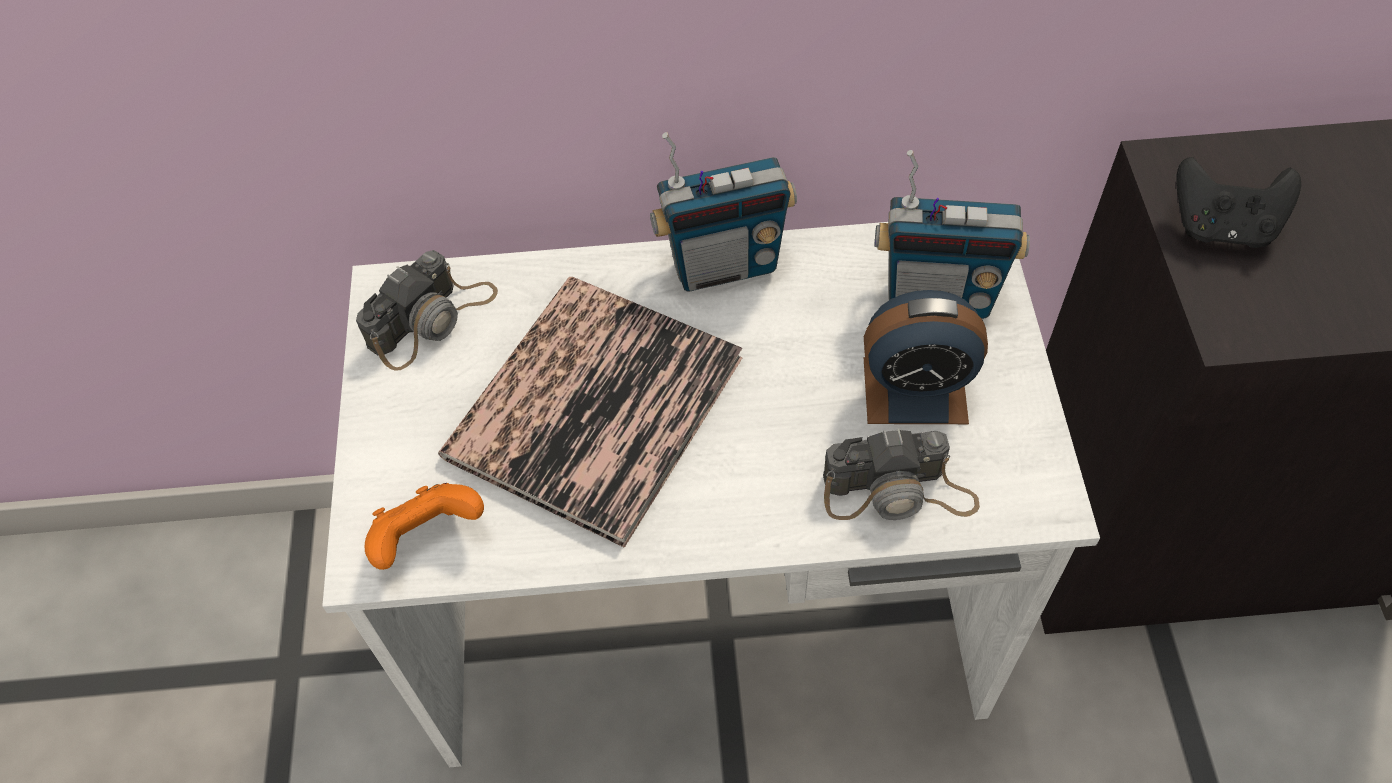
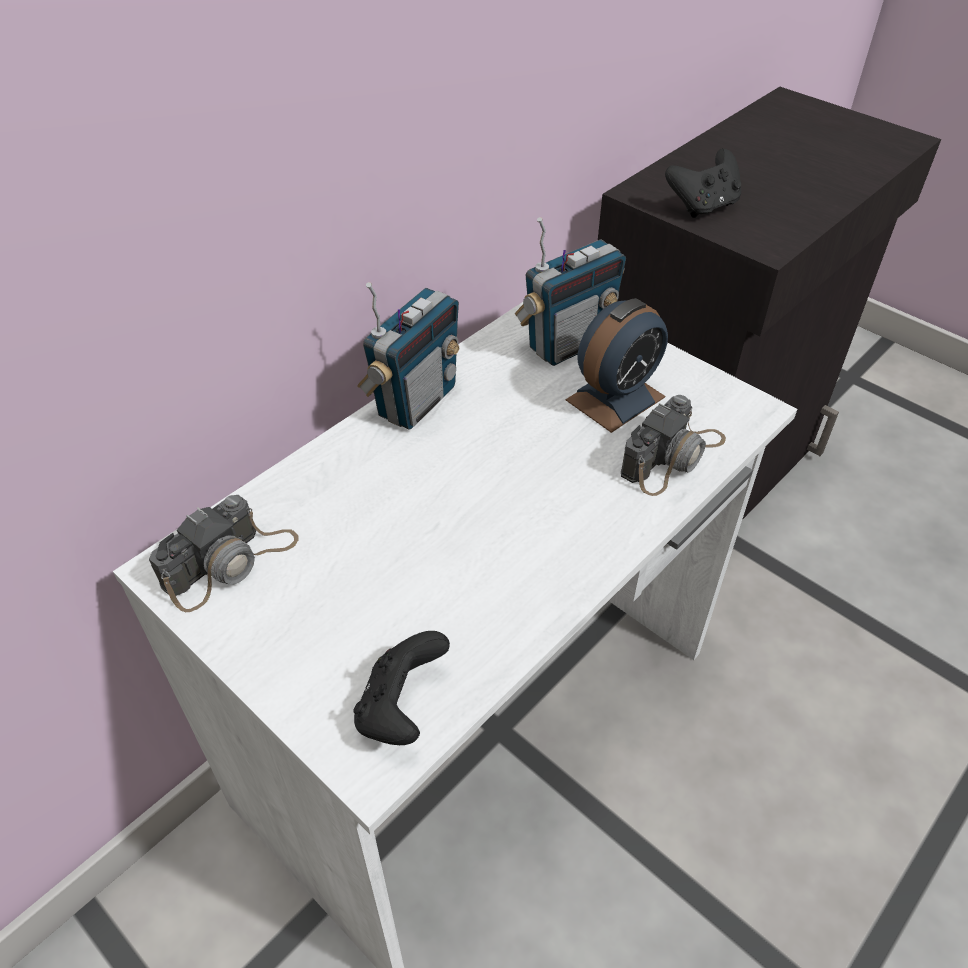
camera: 45 degrees left, 10 degrees down
(428, 537) = (401, 708): orange game controller -> black game controller
(432, 319) = (230, 563): camera -> camera turned 45 degrees clockwise
(594, 407) = (427, 537): book -> none

